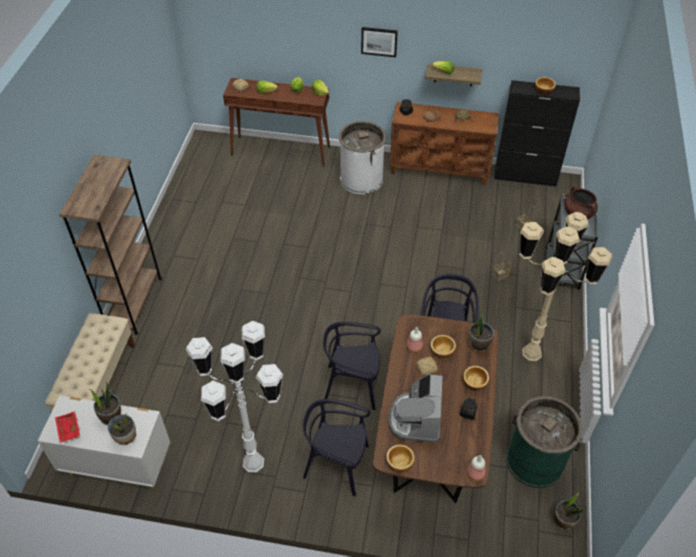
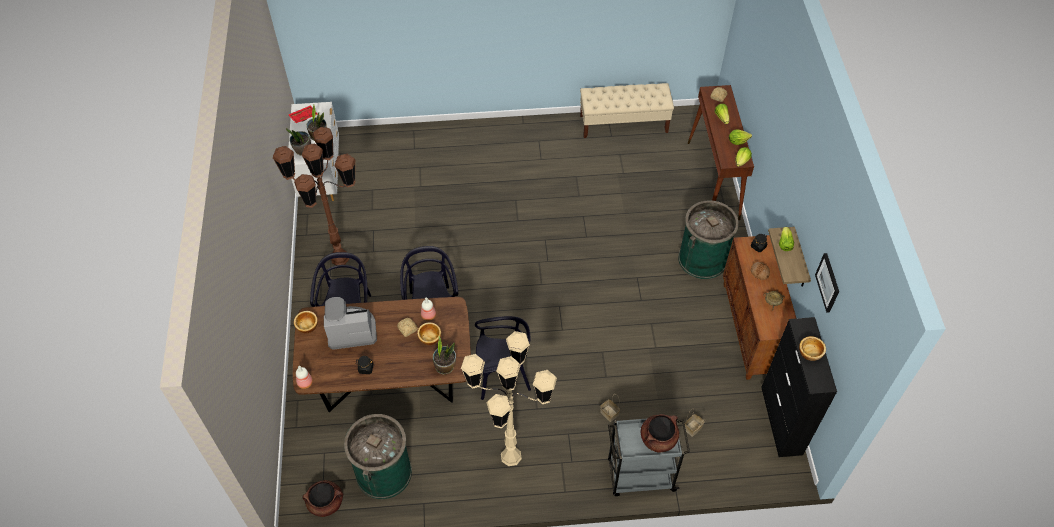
camera: 75 degrees right, 5 degrees up
(99, 384) = (390, 138): beige bench -> beige bench (624, 124)
(134, 303) = (476, 132): brown bookcase -> none
(253, 462) = (340, 258): white floor lamp -> brown floor lamp
(361, 179) = (702, 259): white trash can -> green trash can
(379, 41) = (785, 166): picture -> picture (828, 282)
(474, 382) = (400, 369): bowl -> none
(563, 521) = (326, 503): potted plant -> brown cooking pot

